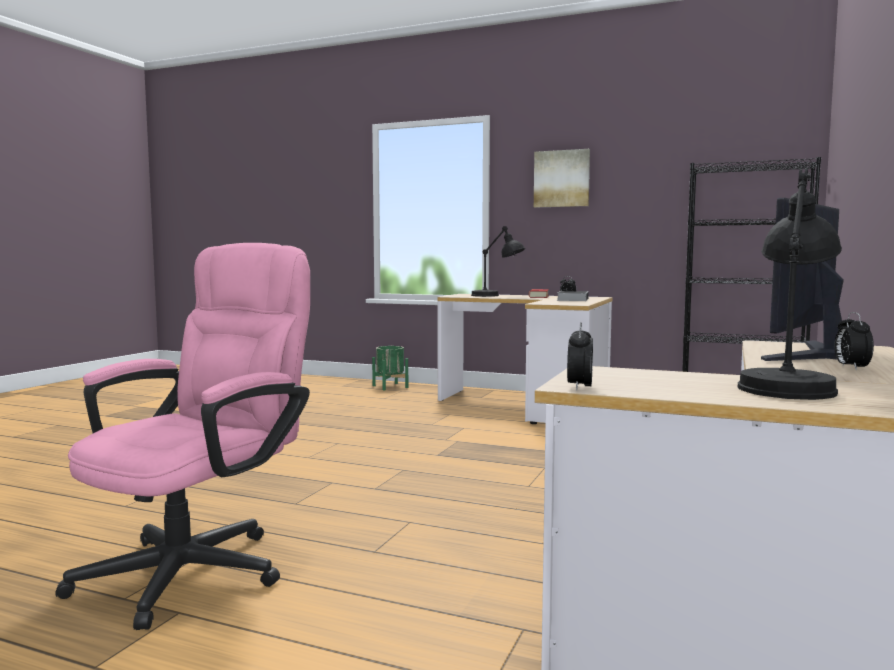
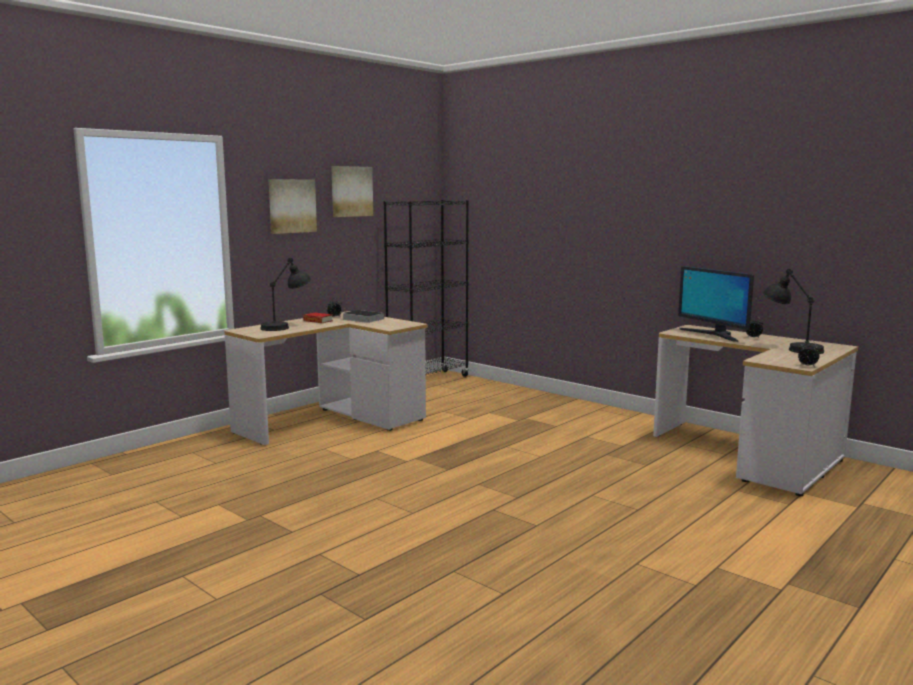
camera: 70 degrees left, 5 degrees up
(199, 566) = (649, 561): pink office chair -> none
(390, 386) = (161, 454): green planter -> none
(646, 159) = (351, 191): none -> picture

